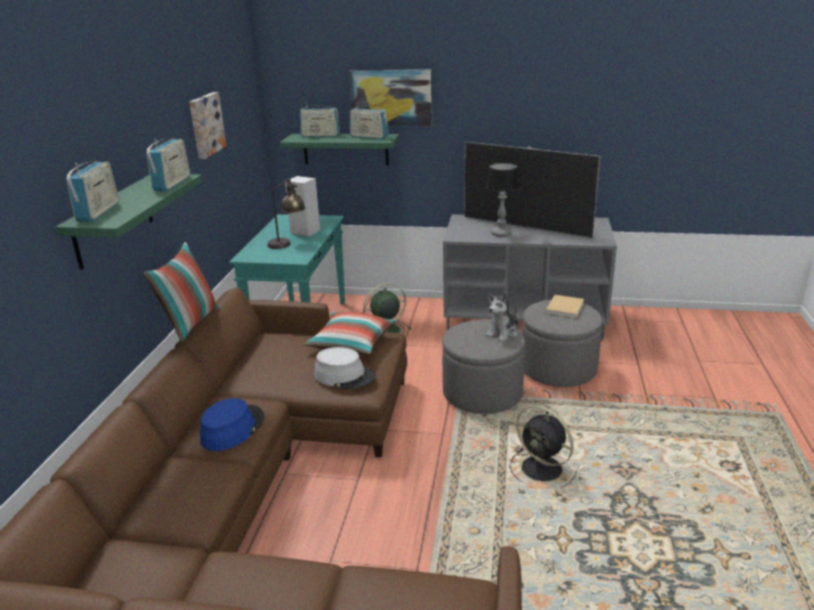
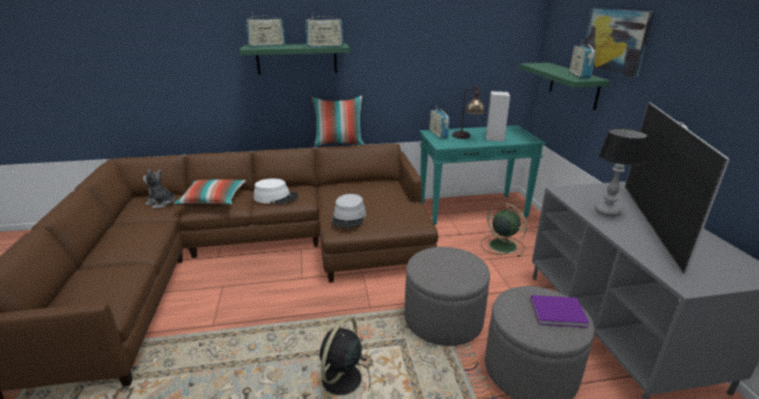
camera: 70 degrees right, 0 degrees up
(205, 125) = (430, 28): picture -> none
(232, 429) = (276, 197): blue hat -> white hat
(320, 135) = (556, 67): radio -> radio (438, 134)
(351, 343) = (398, 211): pillow -> pillow (213, 201)
(503, 333) = (462, 276): plush toy -> plush toy (161, 203)
(565, 307) = (559, 313): beige book -> purple book

